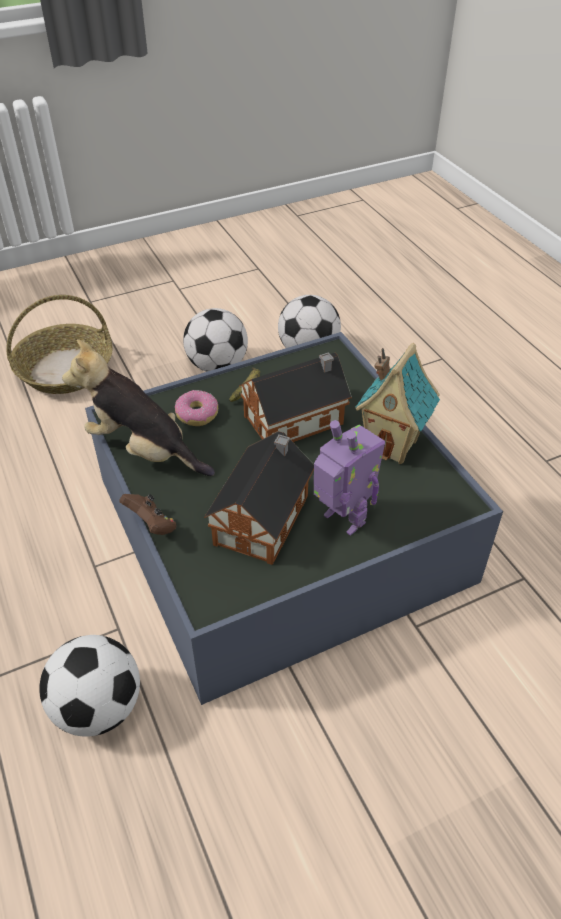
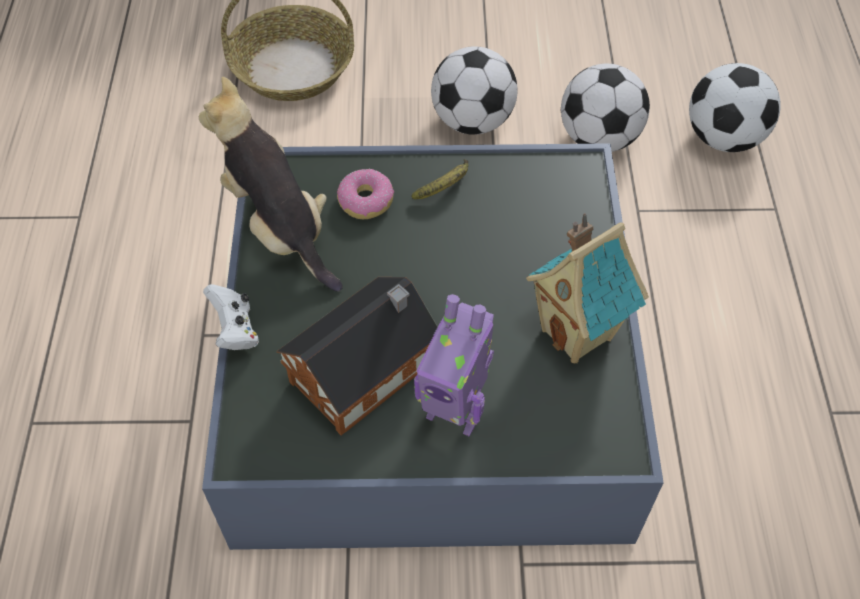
camera: 25 degrees right, 10 degrees up
(98, 707) = (127, 503): football -> football (723, 138)
(152, 525) = (235, 330): brown game controller -> white game controller
(297, 419) = (481, 252): toy house -> none
(342, 520) = (455, 412): toy robot -> toy robot turned 135 degrees clockwise

